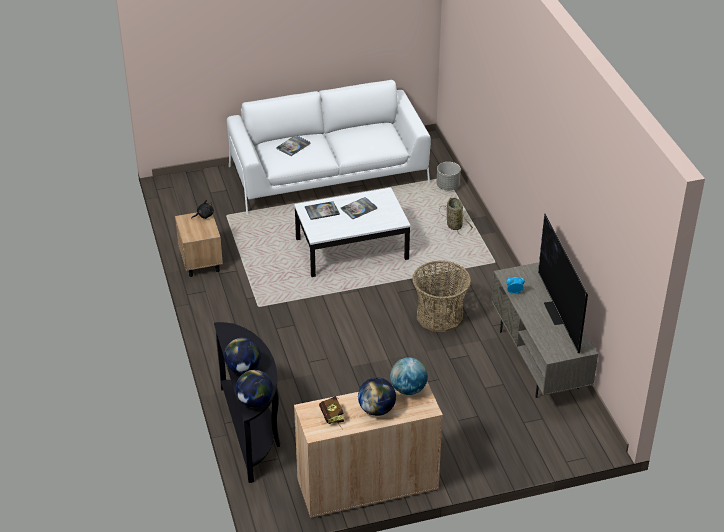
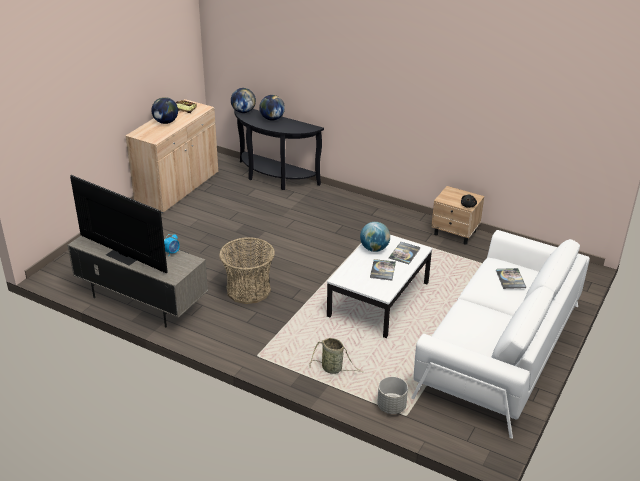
camera: 135 degrees right, 5 degrees down
(408, 389) = (159, 136): globe -> globe (374, 249)

